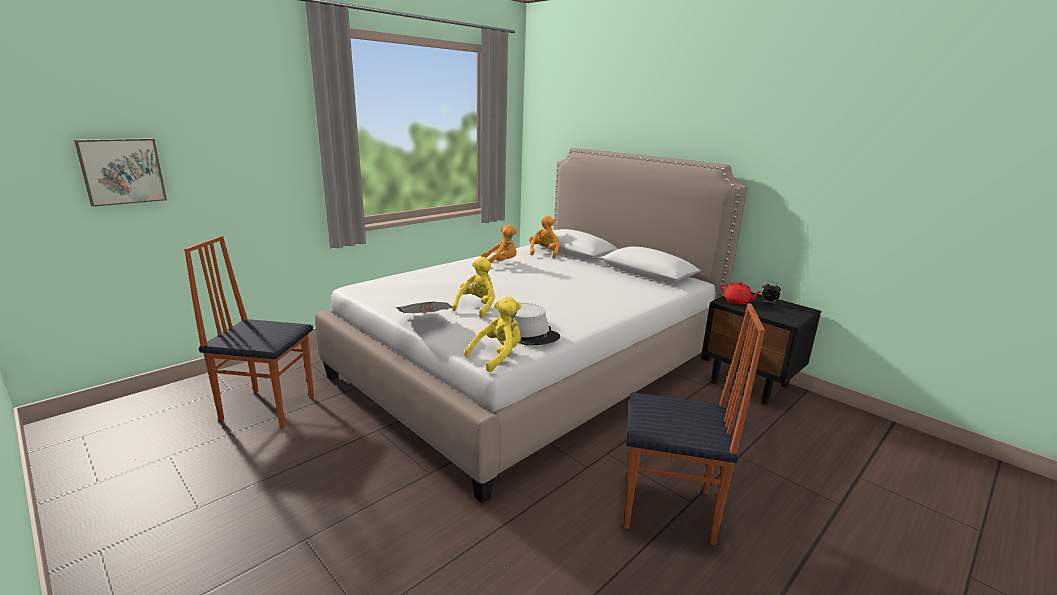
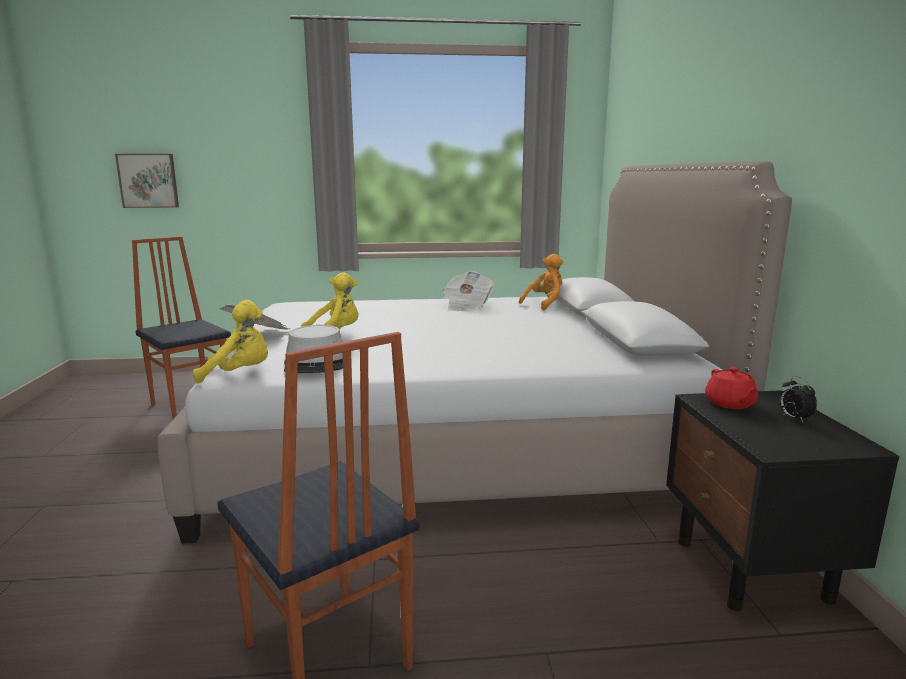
camera: 40 degrees right, 5 degrees down
(501, 263) = (466, 306): orange plush toy -> newspaper

